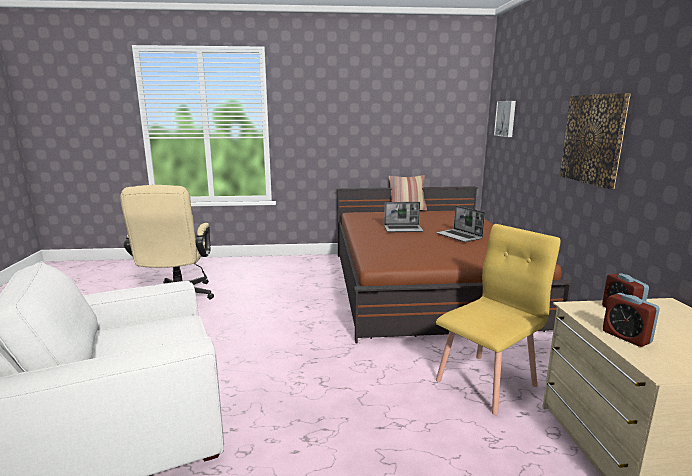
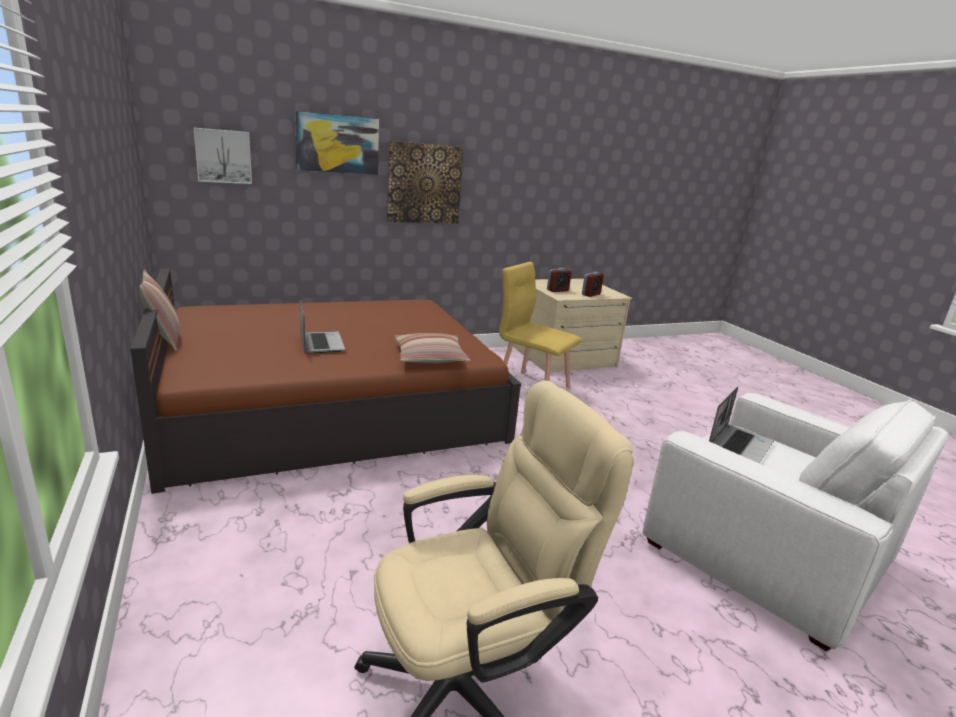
camera: 110 degrees left, 5 degrees up
(376, 249) = (430, 357): none -> pillow
(459, 236) = (352, 319): laptop -> laptop (739, 445)
(547, 103) = (337, 144): none -> picture

